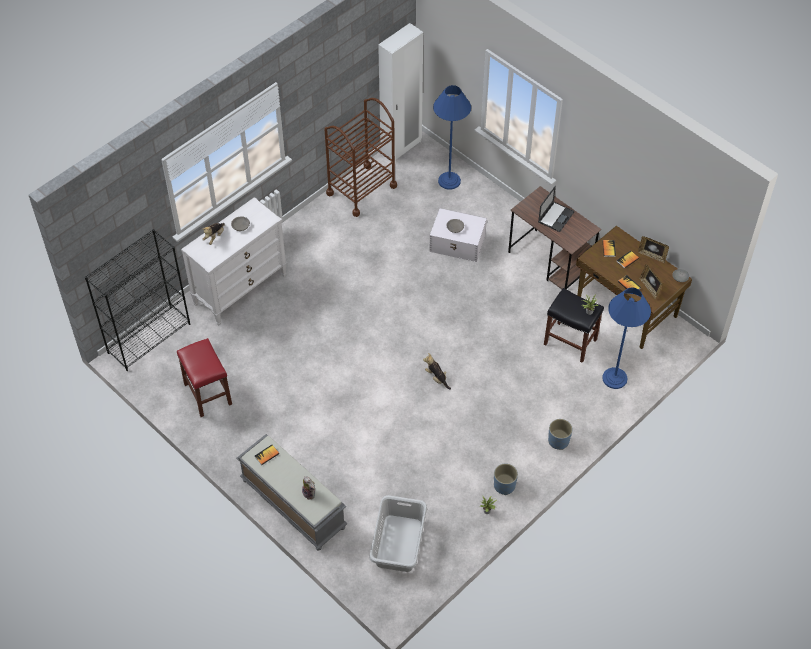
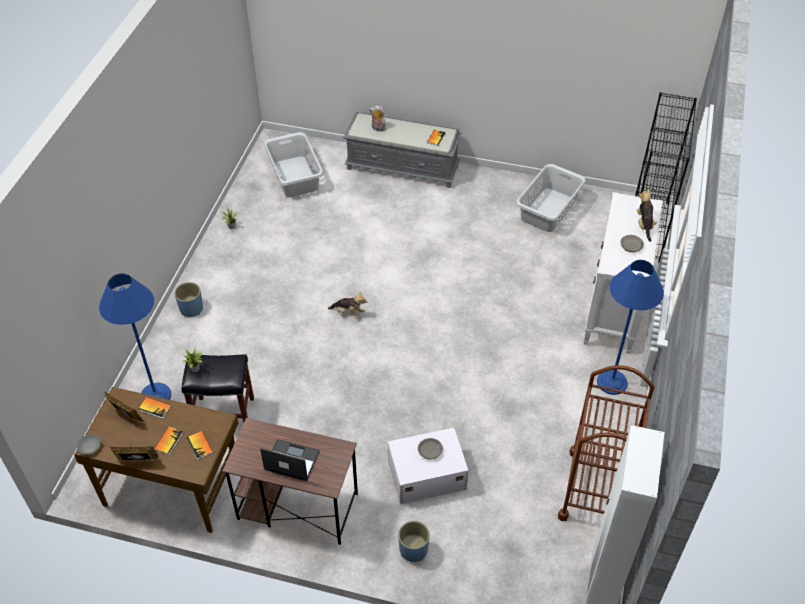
camera: 150 degrees right, 5 degrees down
(207, 393) = (549, 210): red stool -> grey laundry basket
(449, 181) = (499, 564): blue floor lamp -> blue floor lamp (612, 382)
(504, 485) = (226, 251): blue planter -> blue planter (413, 550)
(556, 216) = (291, 460): laptop -> laptop turned 105 degrees clockwise

